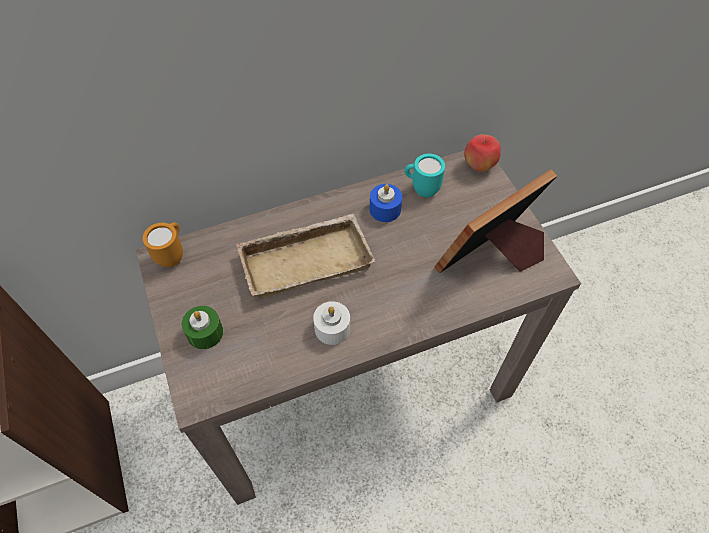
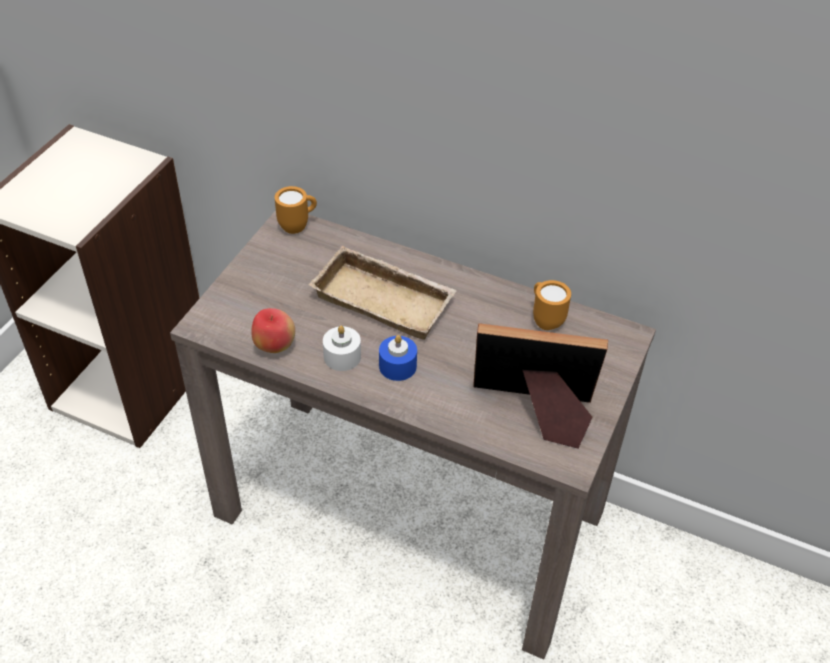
camera: 45 degrees right, 10 degrees down
(205, 332) = (256, 290): green candle -> none
(385, 209) = (493, 311): blue candle -> blue candle (397, 366)
(421, 189) = (545, 319): turquoise mug -> orange mug
(479, 166) = (624, 340): apple -> apple (274, 347)

